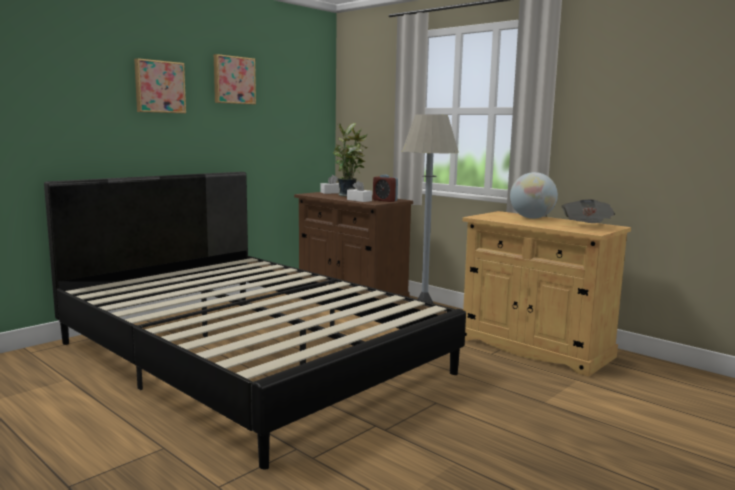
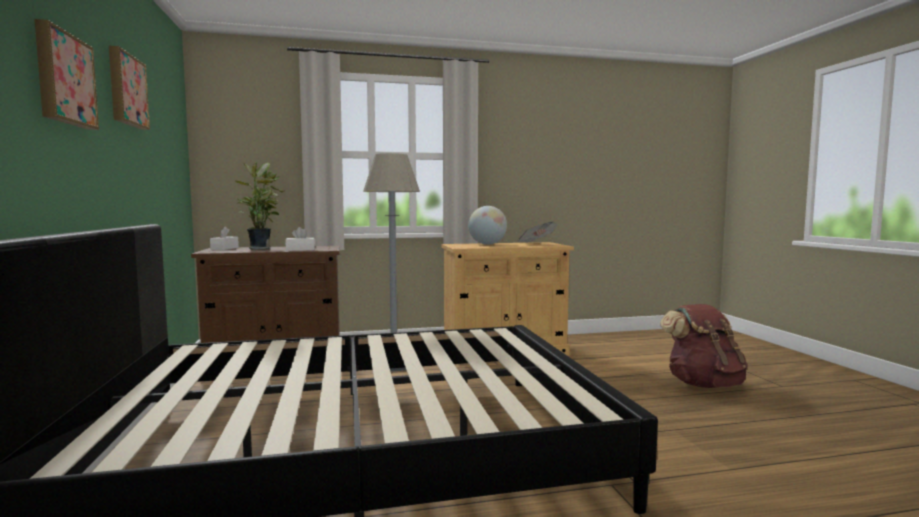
camera: 55 degrees left, 5 degrees down
(385, 200) = (322, 247): alarm clock -> none
(645, 466) = (703, 384): none -> brown backpack

